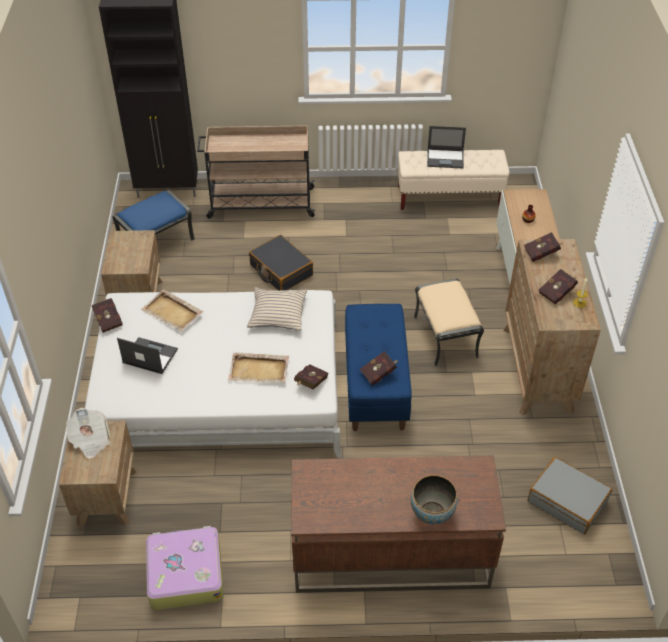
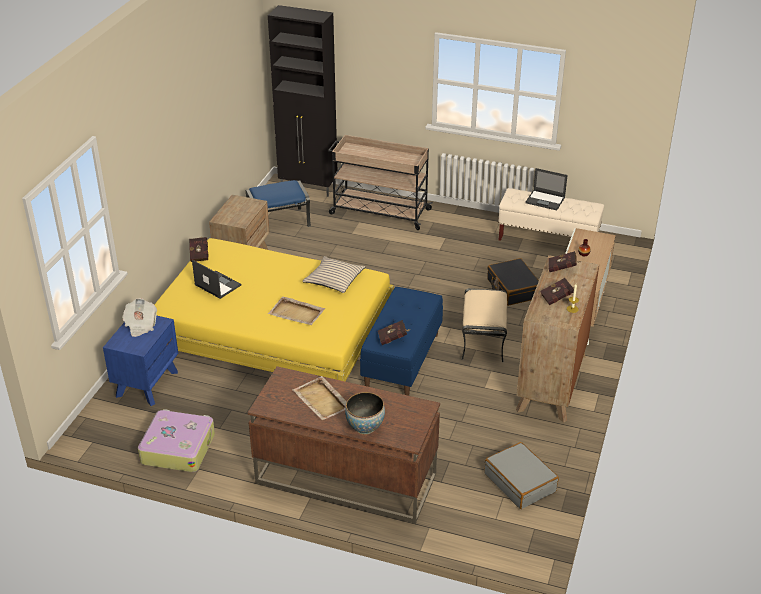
camera: 20 degrees right, 10 degrees down
(106, 496) = (147, 383): brown nightstand -> blue nightstand
(172, 312) = (251, 260): beige tray -> beige tray (322, 400)
(220, 387) = (273, 332): white bed -> yellow bed
(281, 270) = (369, 263): black suitcase -> black suitcase (513, 289)
(310, 383) = (332, 331): red book -> none

